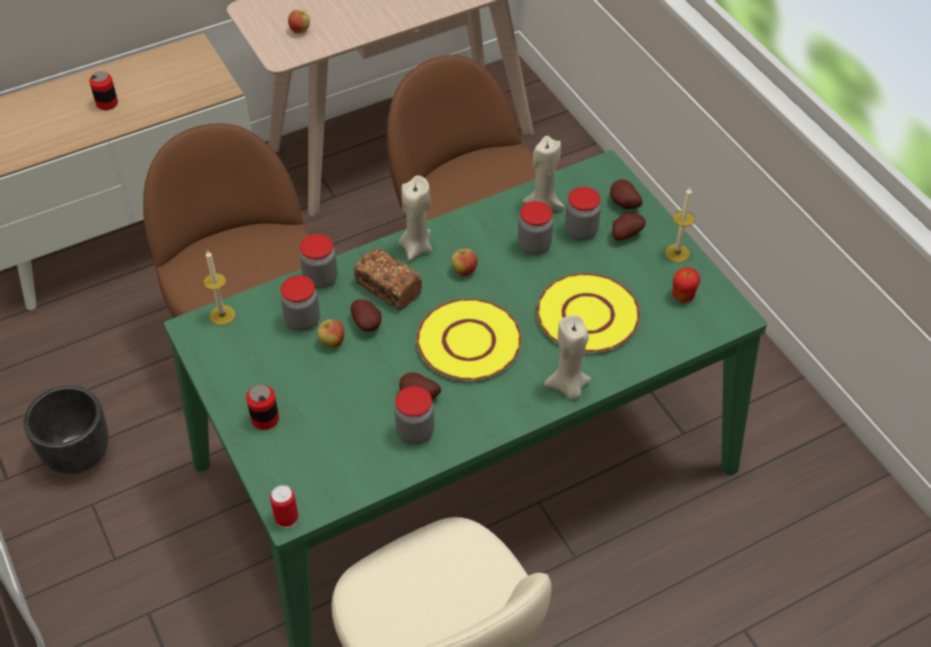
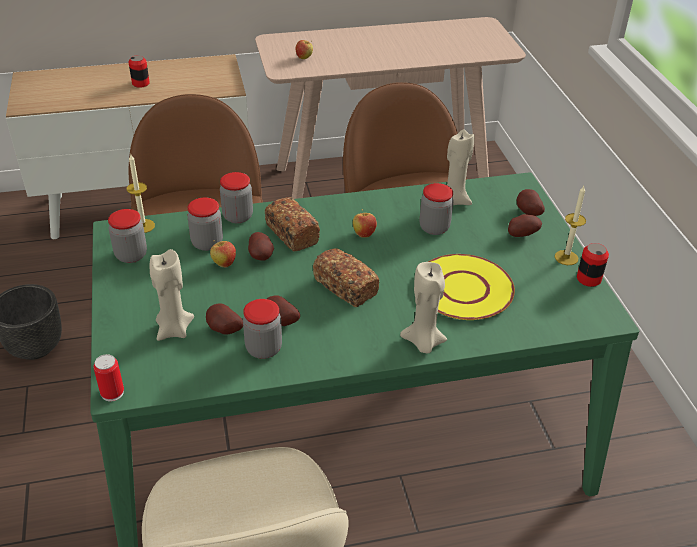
camera: 15 degrees right, 10 degrees down
(265, 419) = (136, 309): can -> can (588, 279)
(366, 421) = (223, 330): none -> potato
(416, 247) = (330, 210): beige candle -> beige candle (174, 330)
(469, 341) = (346, 287): yellow plate -> bread
(581, 231) = (481, 225): jar -> jar (131, 255)
(683, 296) = (561, 292): apple -> none

